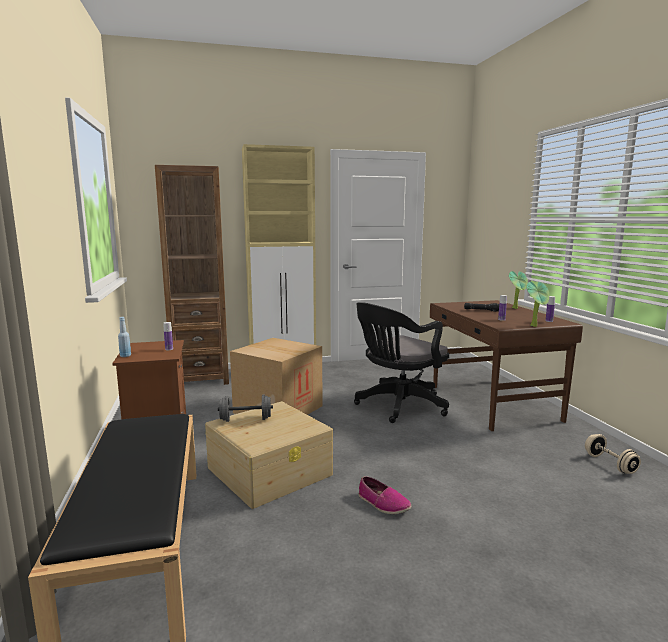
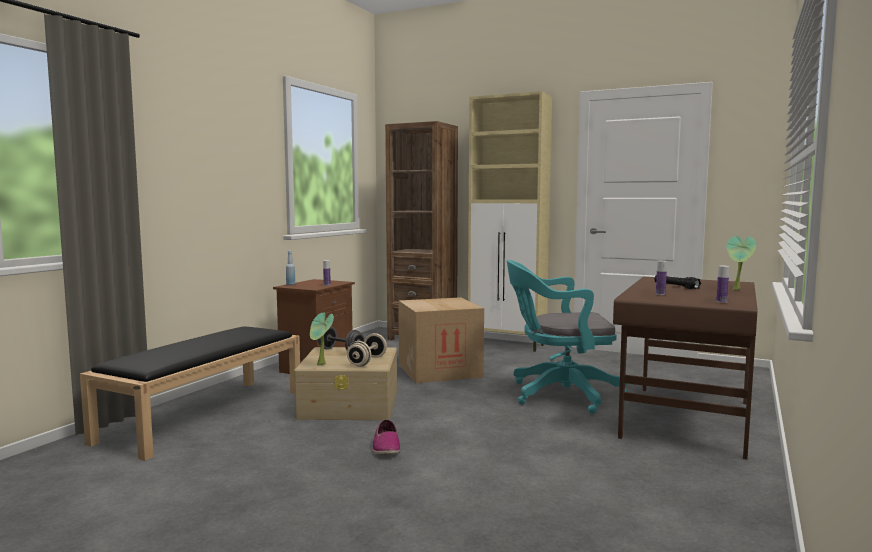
camera: 40 degrees right, 5 degrees down
(398, 406) = (559, 394): black office chair -> turquoise office chair
(535, 326) = (677, 302): potted plant -> potted plant (321, 365)
(610, 464) = (703, 505): beige dumbbell -> beige dumbbell (367, 361)

